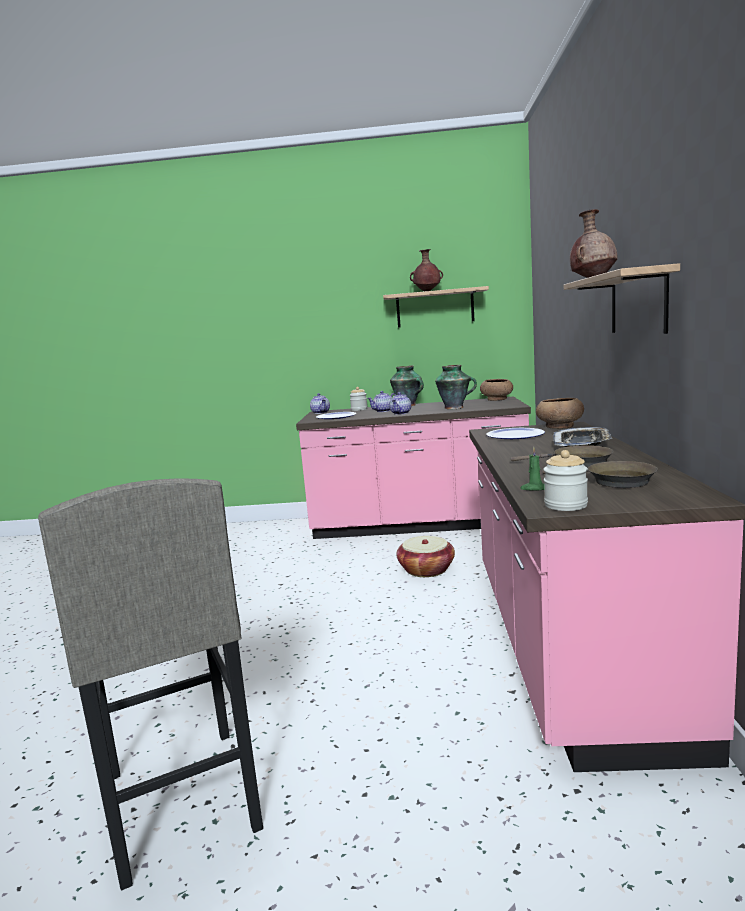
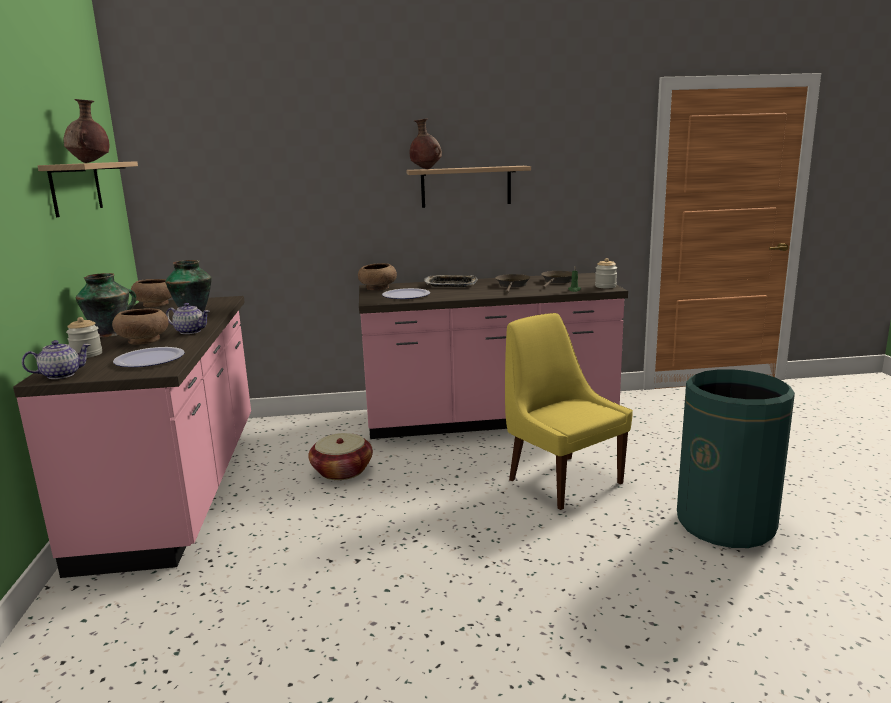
camera: 100 degrees left, 5 degrees up
(180, 801) = (725, 523): grey stool -> green trash can
(360, 683) = (562, 480): none -> yellow chair
(383, 411) = (143, 340): teapot -> brown bowl

